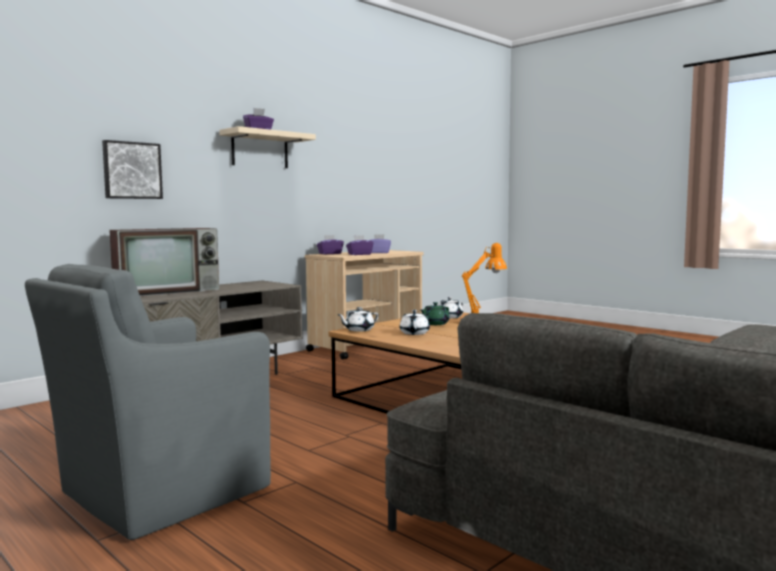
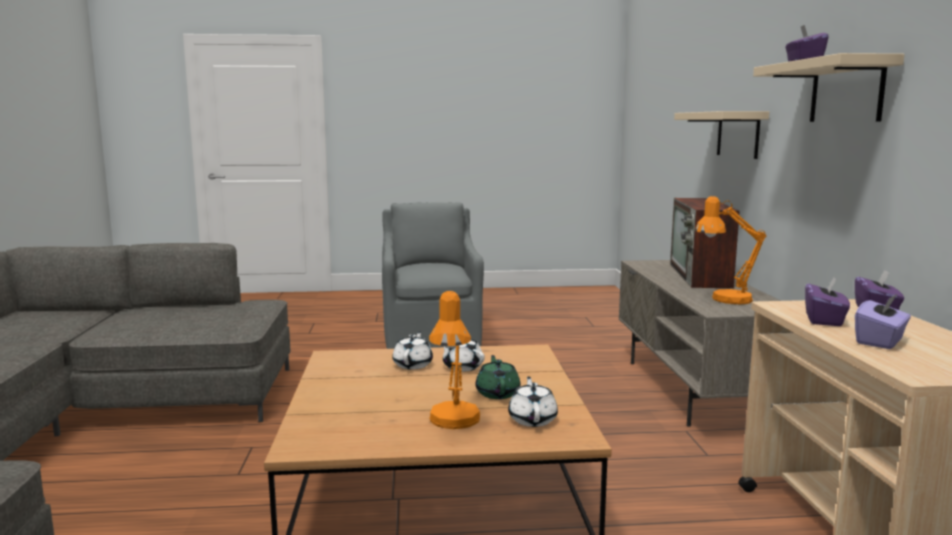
camera: 130 degrees right, 5 degrees up
(132, 170) = (738, 134): picture -> beige shelf
(250, 286) = (724, 300): none -> orange table lamp
(358, 330) = (529, 354): white teapot -> white teapot (413, 364)

